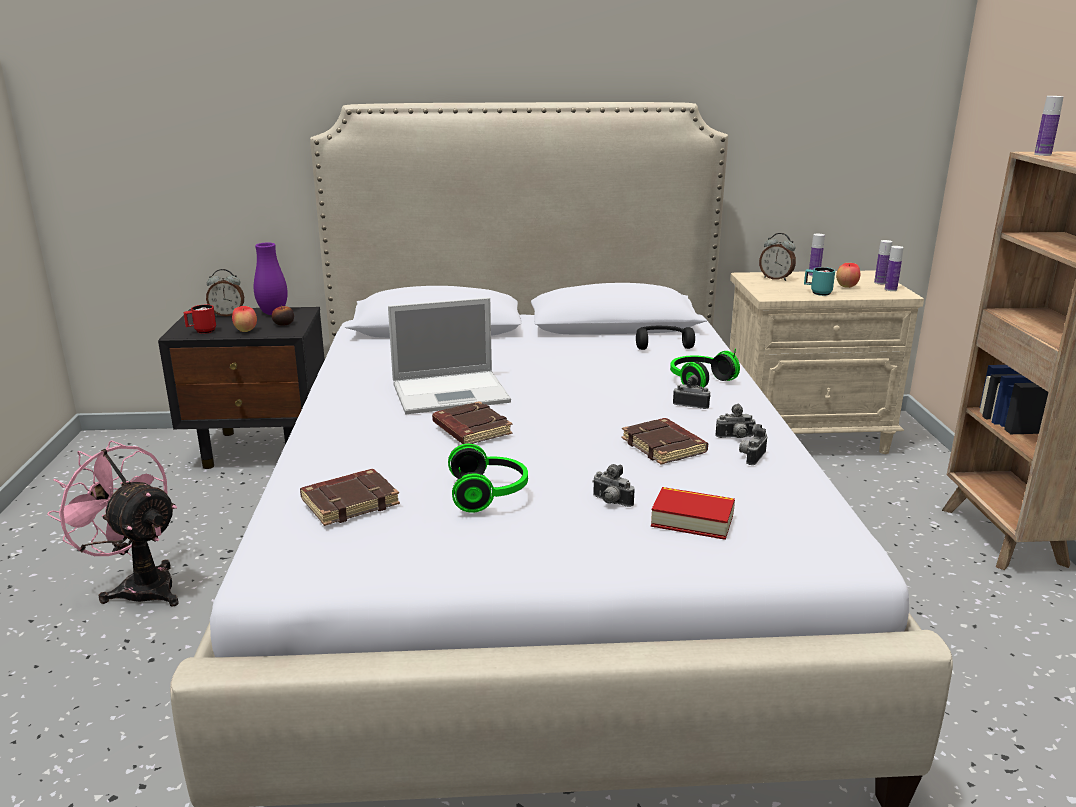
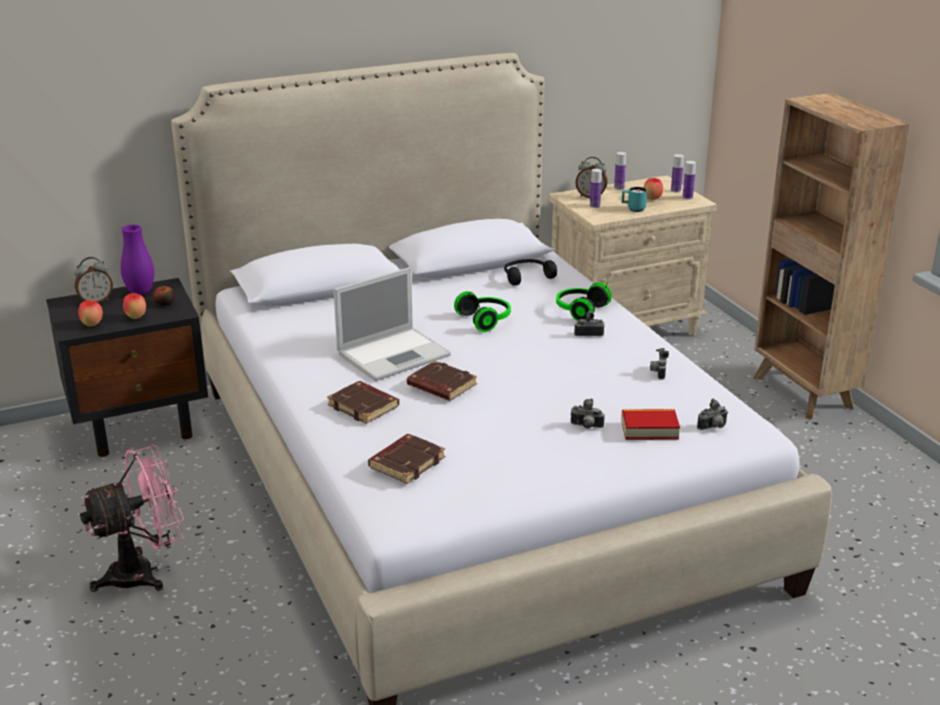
camera: 20 degrees left, 5 degrees up
(139, 586) = (144, 572): pink fan -> pink fan turned 135 degrees clockwise
(201, 331) = (92, 324): red mug -> apple
(489, 493) = (500, 436): headphones -> headphones (486, 320)
(665, 447) = (593, 375): brown book -> brown book (364, 406)
(735, 438) = (638, 358): camera -> camera (713, 427)
(1042, 154) = (810, 102): bottle -> bottle (594, 206)

